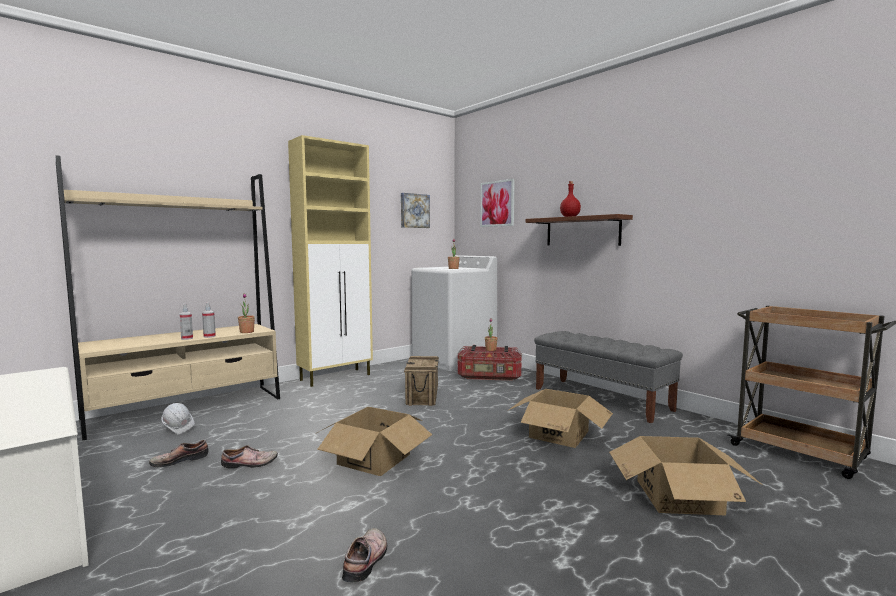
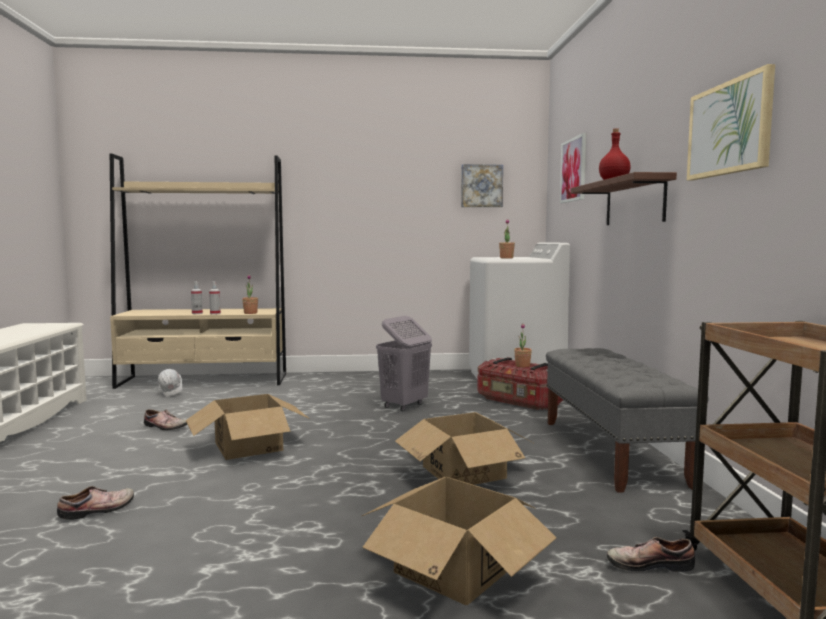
camera: 35 degrees right, 0 degrees up
(179, 460) = (133, 413): shoe -> shoe (648, 563)
(336, 377) = (361, 376): beige cabinet -> none
(423, 395) = (404, 406): crate -> grey laundry basket
(688, 193) = (729, 128): none -> picture

